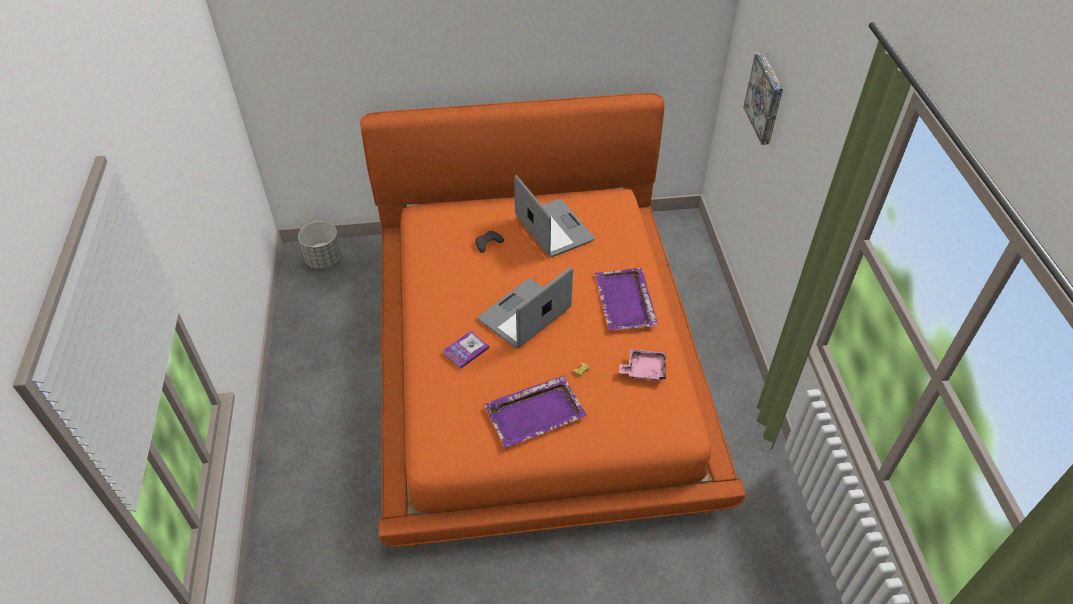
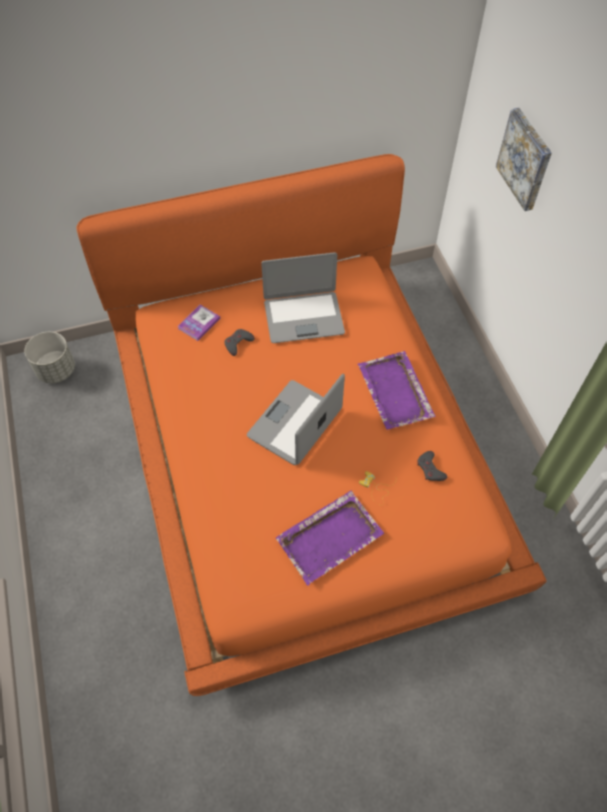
camera: 10 degrees left, 10 degrees up
(465, 350) = (242, 475): book -> book (199, 323)
(553, 229) = (303, 317): laptop -> laptop turned 120 degrees clockwise
(644, 369) = (430, 469): pink tray -> grey game controller

